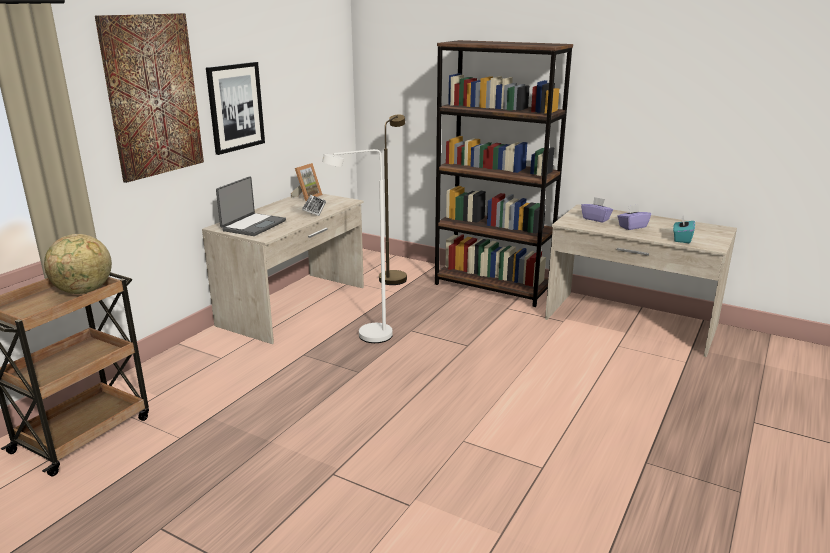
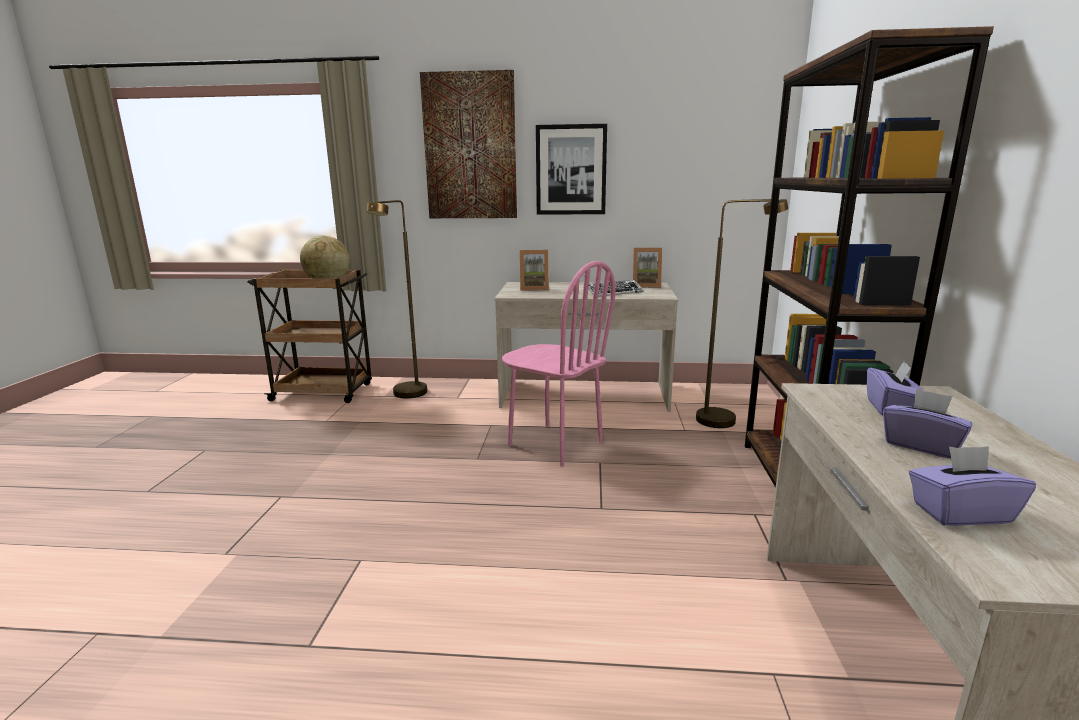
camera: 65 degrees right, 5 degrees down
(176, 382) = (407, 396): none -> brown floor lamp
(253, 225) = (534, 288): laptop -> picture frame
(367, 338) = (554, 444): white floor lamp -> pink chair
(682, 239) = (960, 513): turquoise tissue box -> purple tissue box

